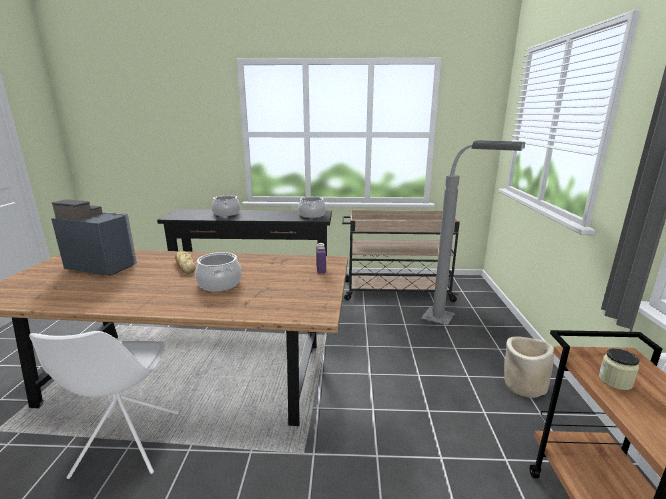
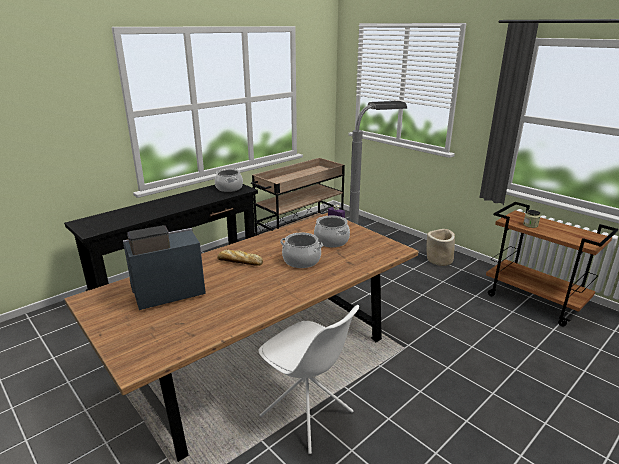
camera: 45 degrees left, 5 degrees up
(227, 213) = (144, 209): cooking pot -> cooking pot (331, 241)

